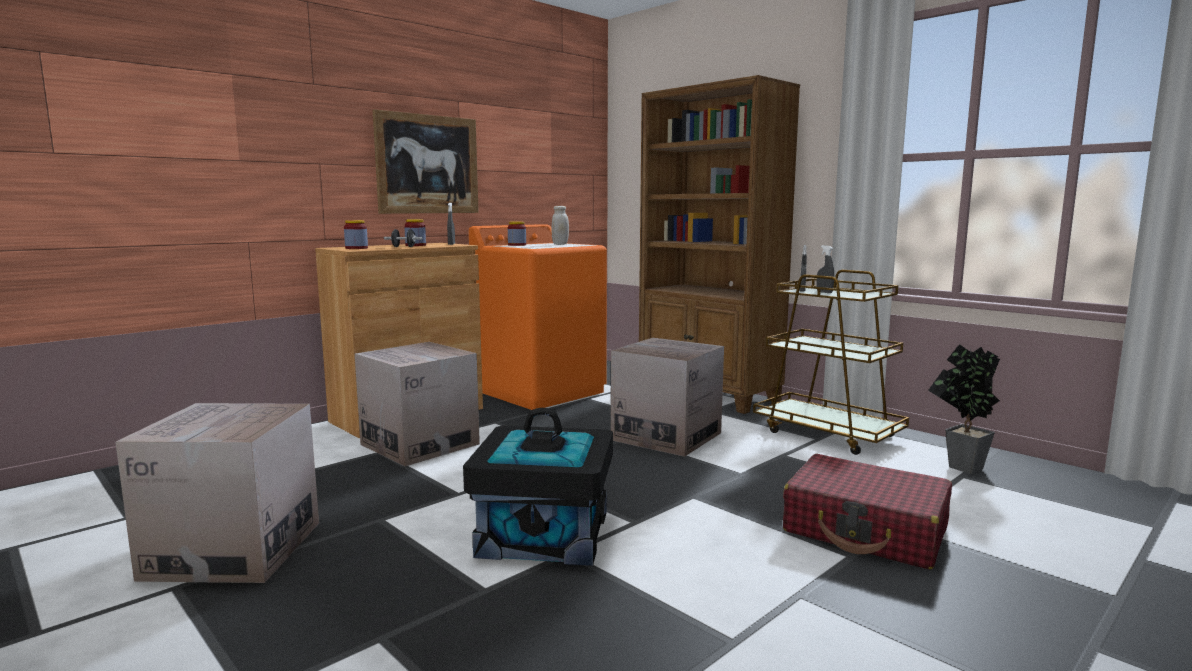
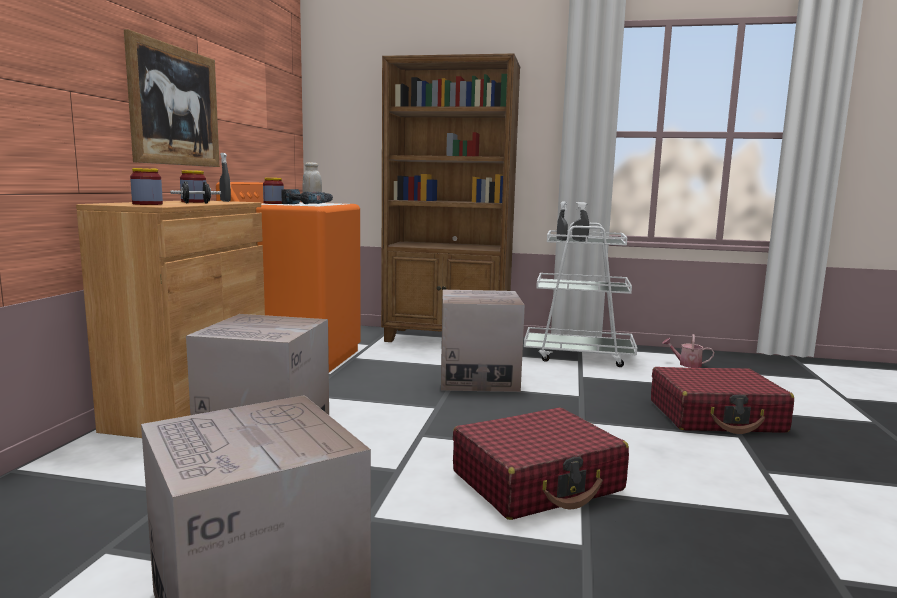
camera: 35 degrees left, 0 degrees up
(535, 246) = (306, 204): none -> power drill
(545, 533) = (538, 482): black storage box -> red suitcase
(828, 433) = (578, 355): brown cart -> white cart
(960, 468) = (686, 364): potted plant -> watering can

